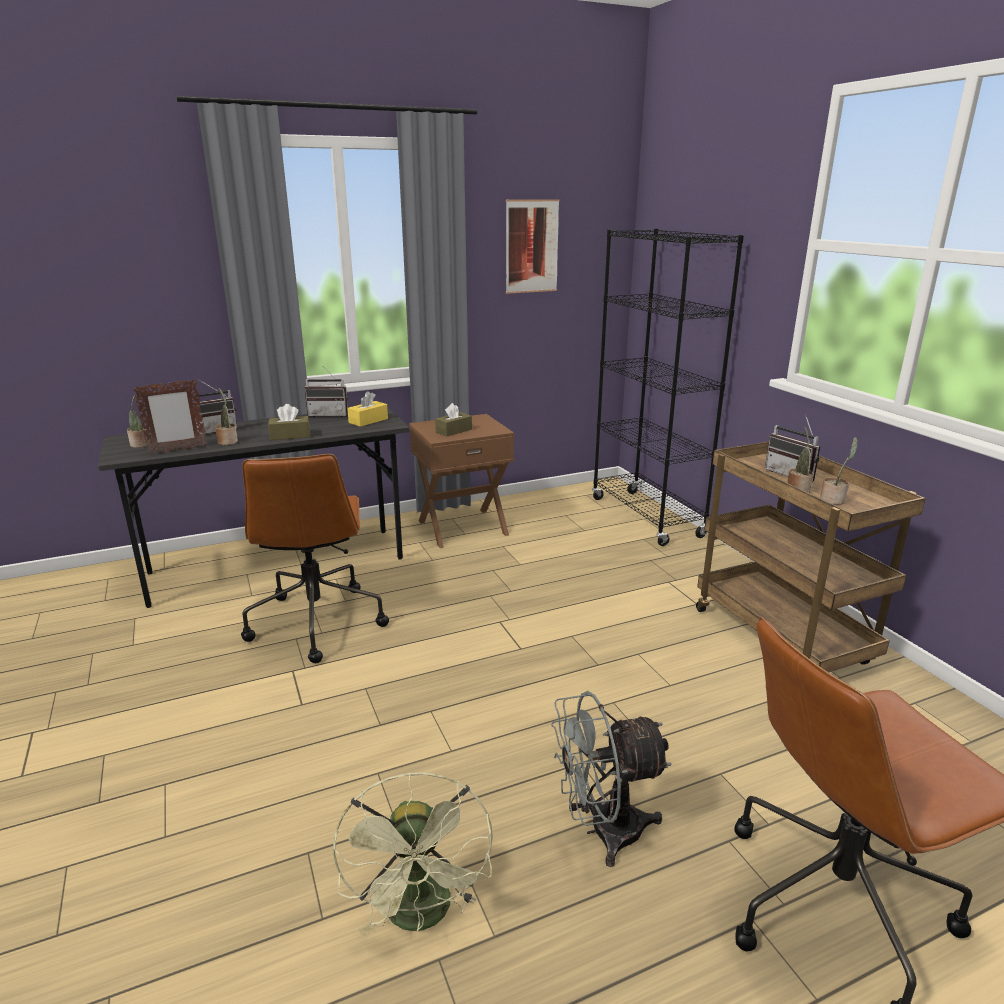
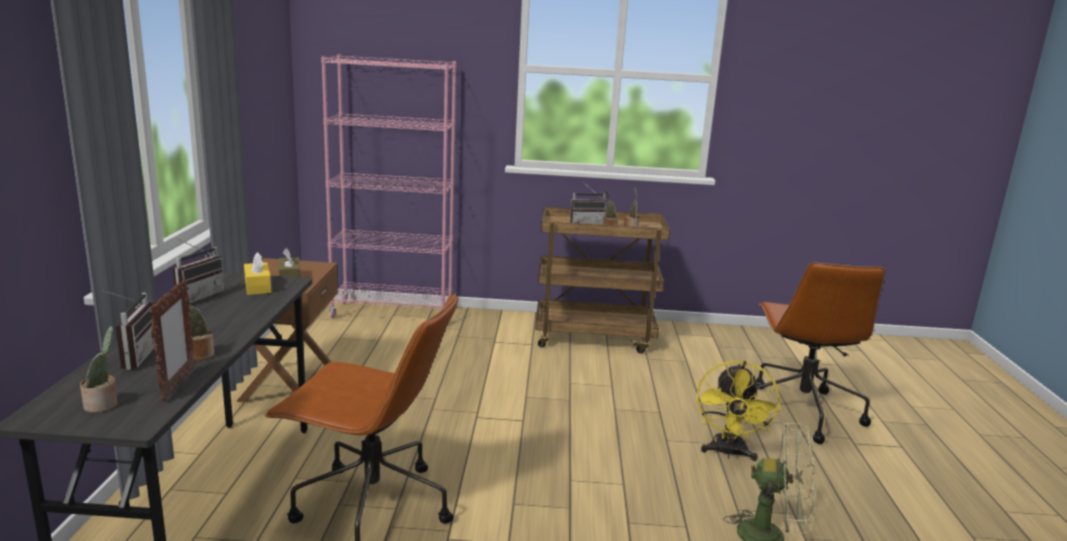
camera: 65 degrees left, 5 degrees down
(290, 435) = (240, 324): brown tissue box -> none
(531, 246) = (249, 75): picture -> none
(602, 831) = (728, 453): grey fan -> yellow fan
(646, 517) = (393, 314): black bookcase -> pink bookcase

